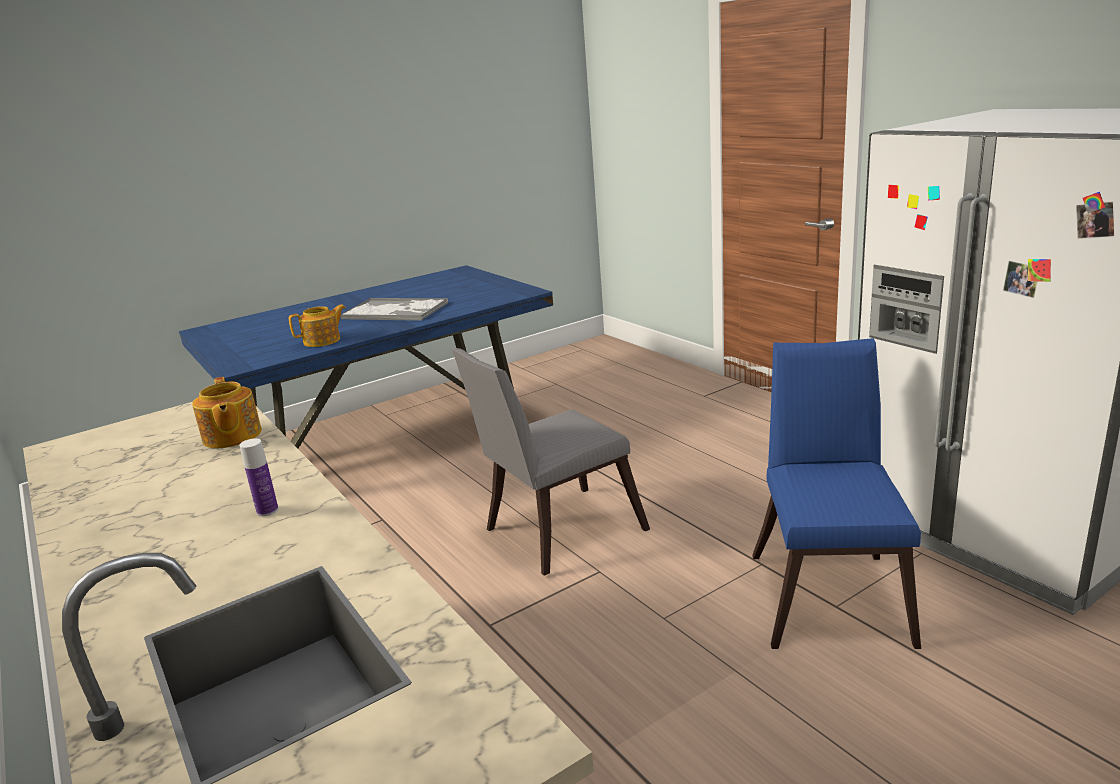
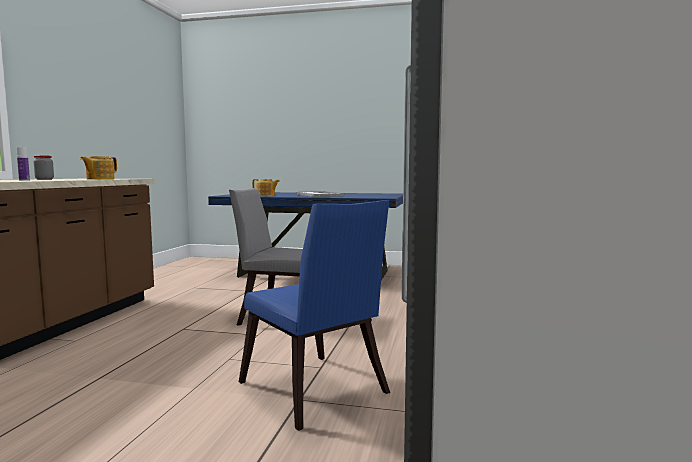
camera: 45 degrees right, 15 degrees down
(153, 489) = (44, 179): none -> jar
(829, 591) = (315, 393): blue chair -> blue chair turned 90 degrees clockwise

